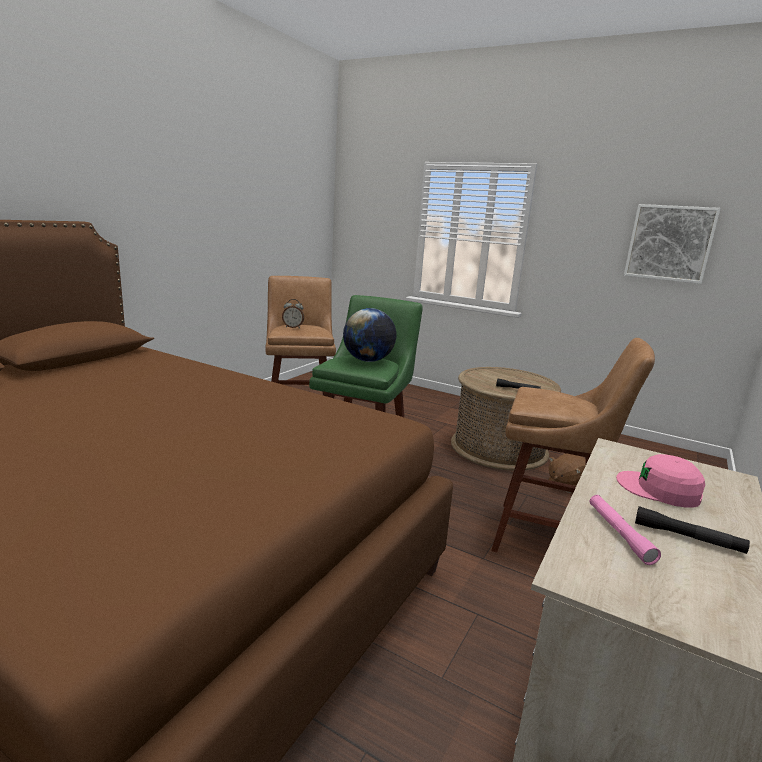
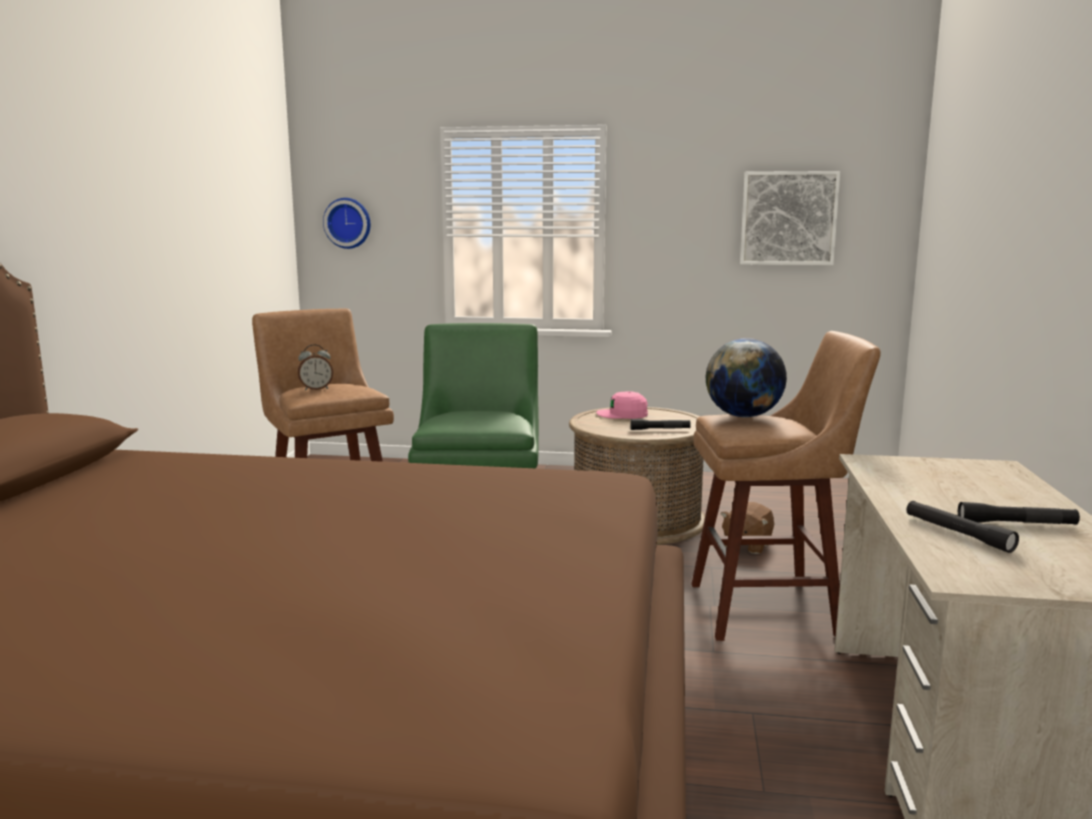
camera: 20 degrees left, 5 degrees down
(363, 223) = (348, 223): none -> wall clock
(368, 360) = (484, 414): globe -> globe (743, 416)
(619, 533) = (957, 534): pink flashlight -> black flashlight
(659, 489) = (949, 489): pink cap -> pink cap (623, 414)

